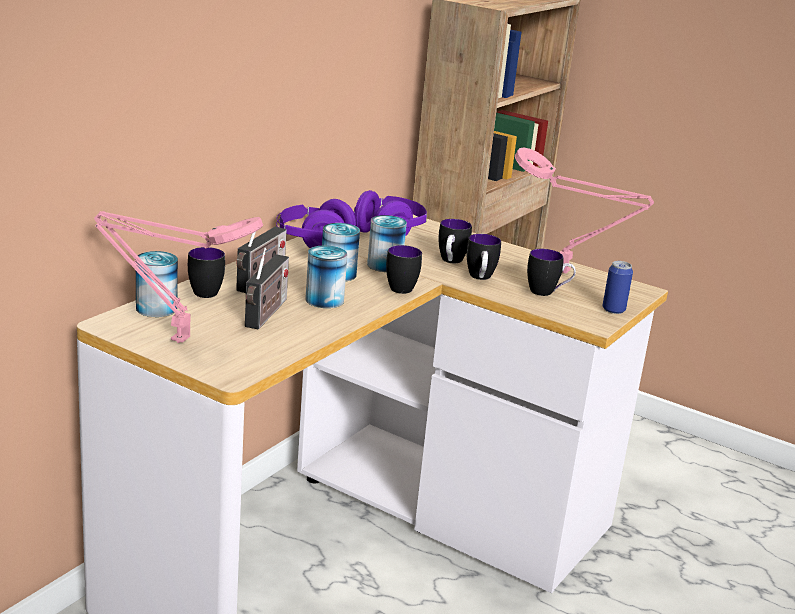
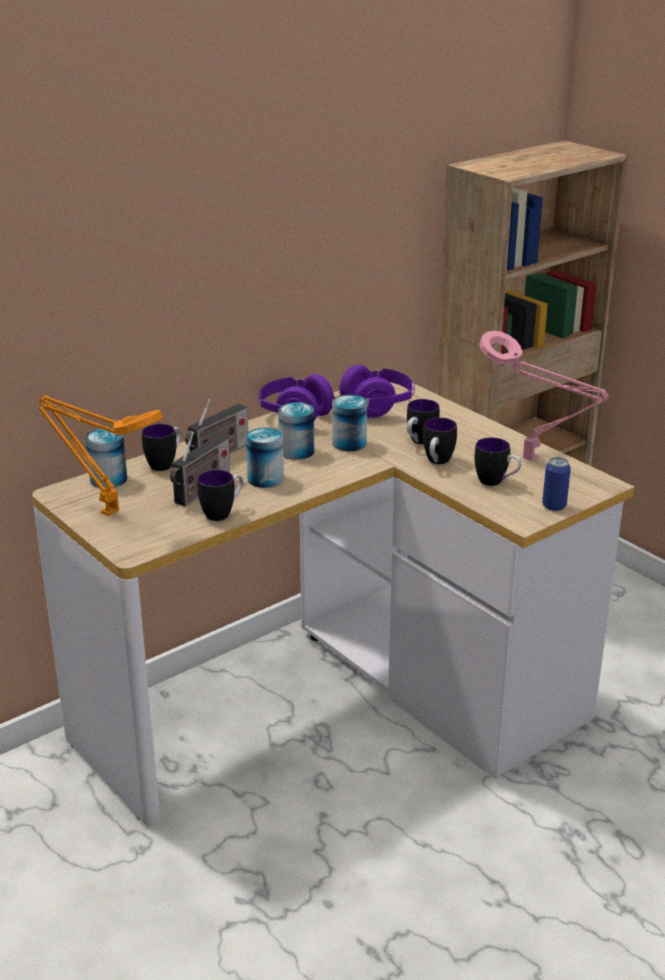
camera: 20 degrees right, 5 degrees up
(175, 339) = (106, 511): pink table lamp -> orange table lamp
(404, 287) = (352, 469): mug -> mug (223, 513)

